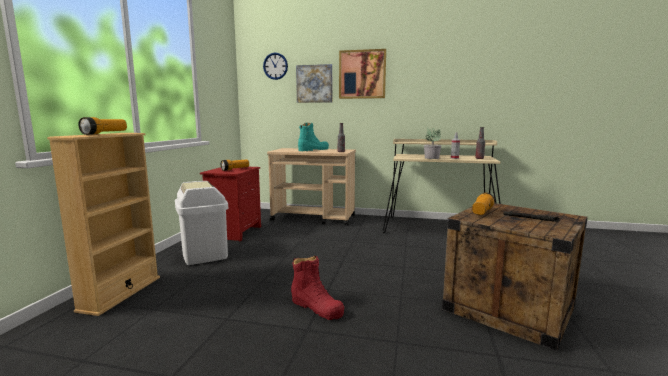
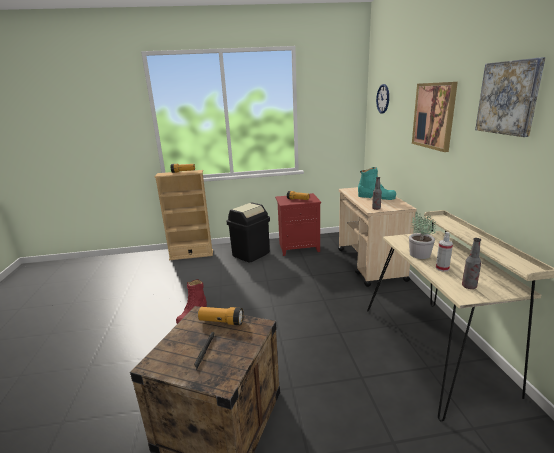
camera: 70 degrees right, 10 degrees up
(204, 255) = (250, 254): white trash can -> black trash can
(314, 84) = (402, 122): picture -> picture (508, 98)

